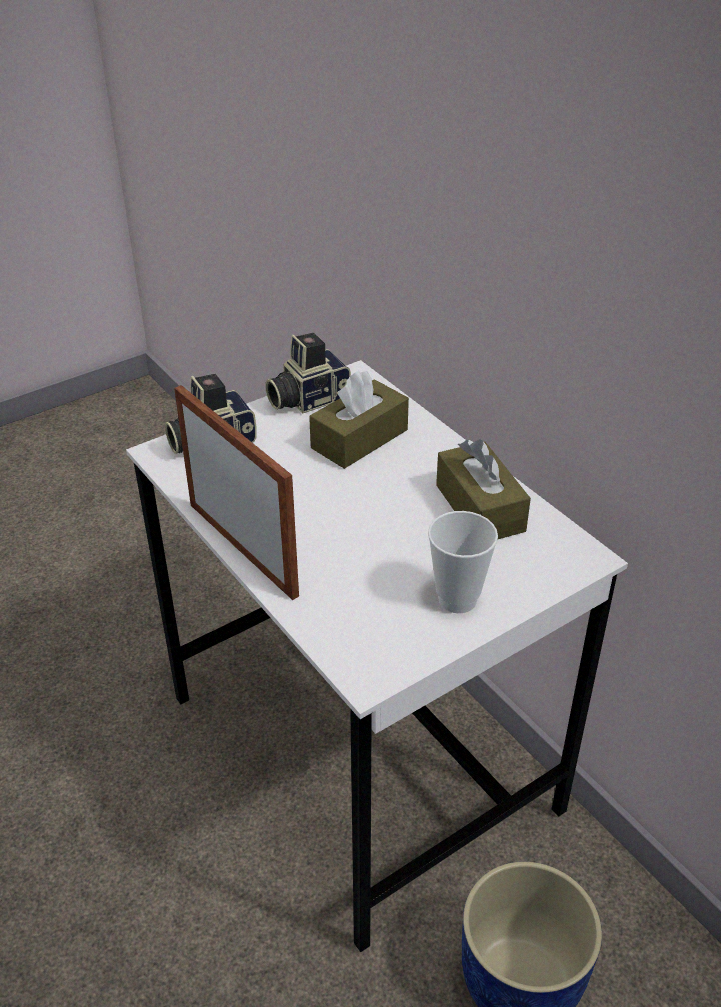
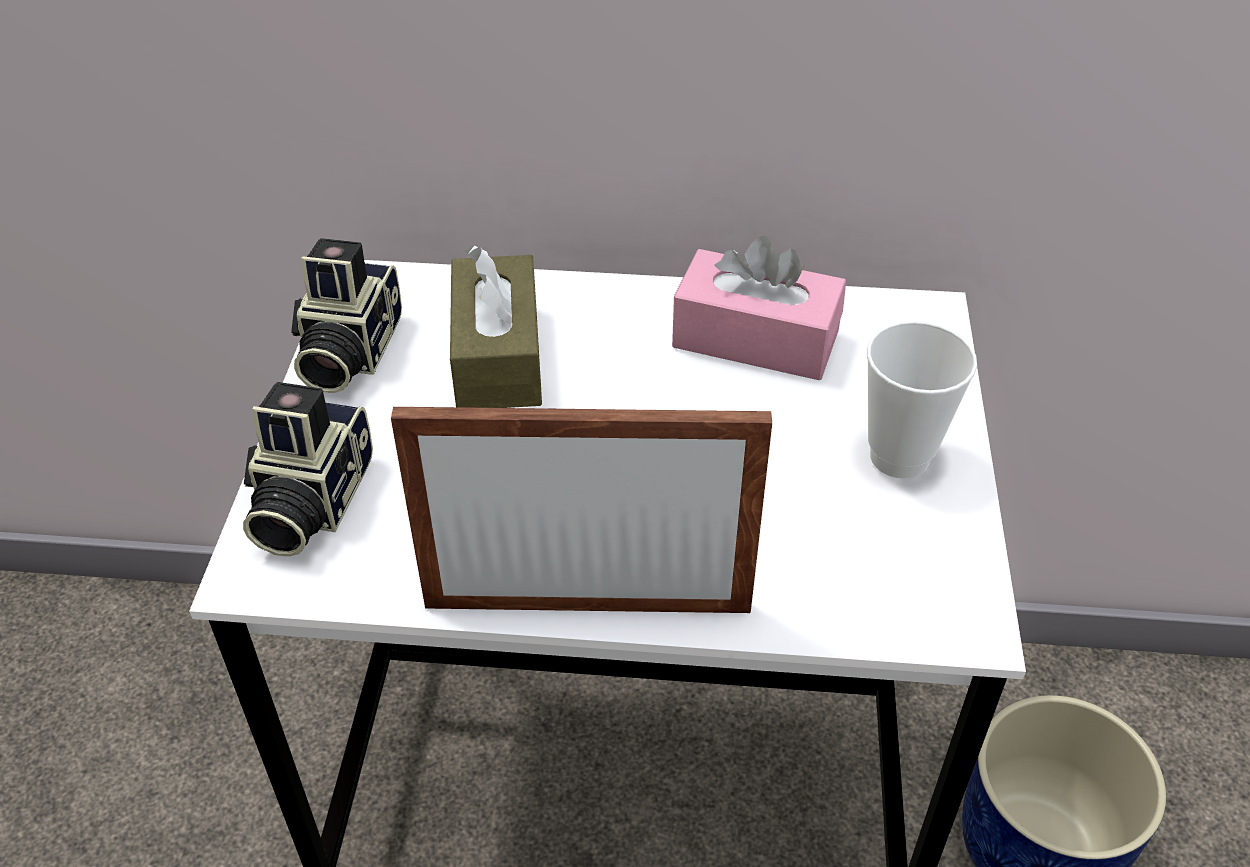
camera: 50 degrees left, 5 degrees up
(480, 508) = (755, 339): brown tissue box -> pink tissue box

